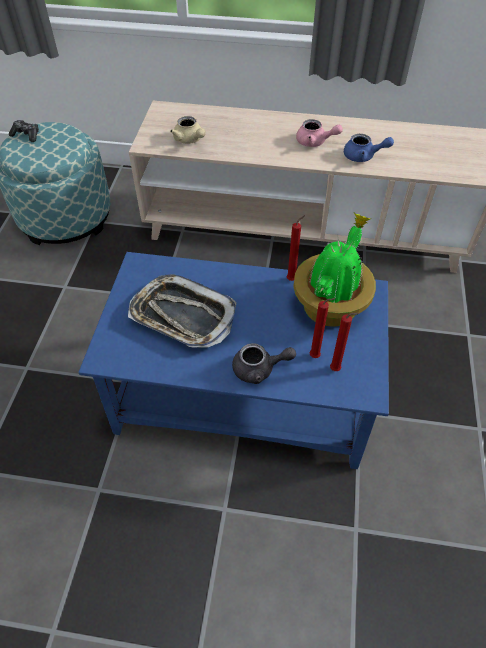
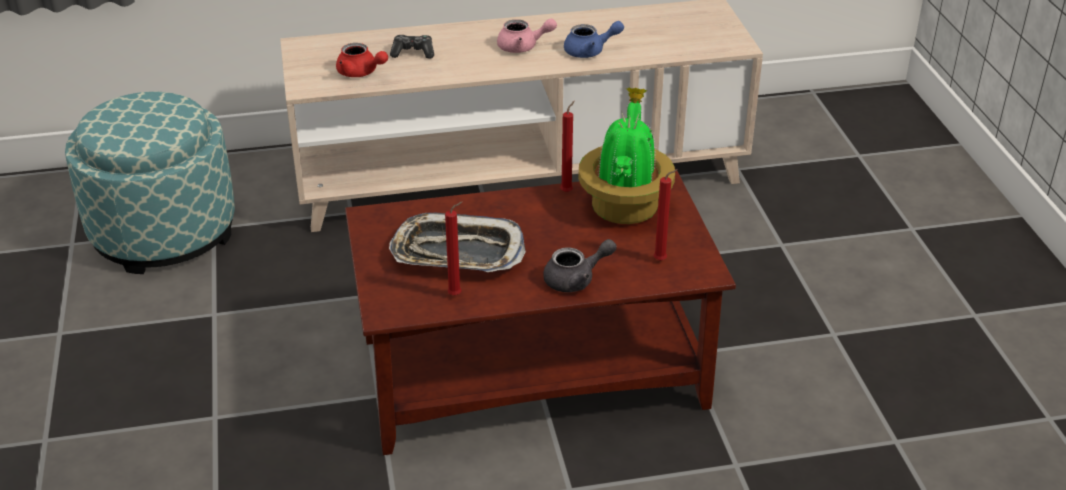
camera: 20 degrees left, 15 degrees down
(26, 135) = (110, 113): game controller -> game controller (413, 53)
(190, 140) = (361, 73): beige teapot -> red teapot
(245, 395) = (535, 371): blue coffee table -> brown coffee table
(316, 356) = (633, 254): red candle -> red candle (457, 295)

